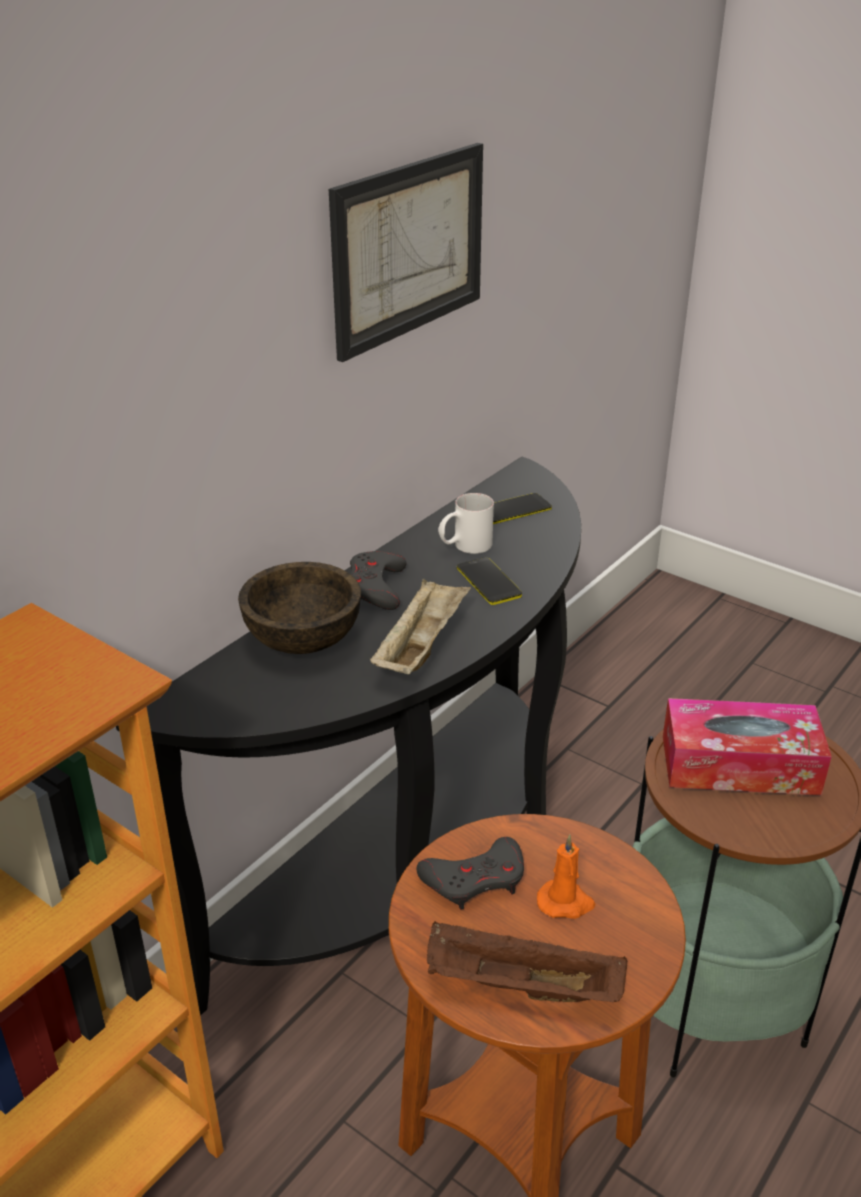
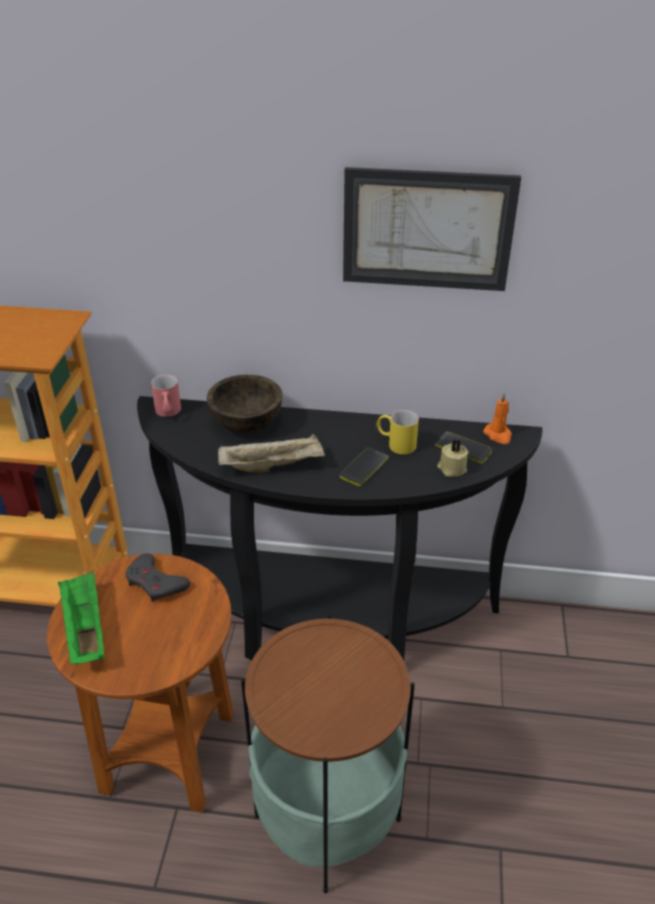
camera: 60 degrees right, 5 degrees up
(199, 702) = (168, 413): none -> red mug
(375, 587) = (318, 427): grey game controller -> none
(464, 547) = (395, 444): white mug -> yellow mug
(519, 987) = (85, 629): brown tray -> green tray
(544, 529) = (451, 468): none -> beige candle
(566, 902) = (158, 626): orange candle -> orange candle (498, 435)
(739, 765) = (332, 669): tissue box -> none

